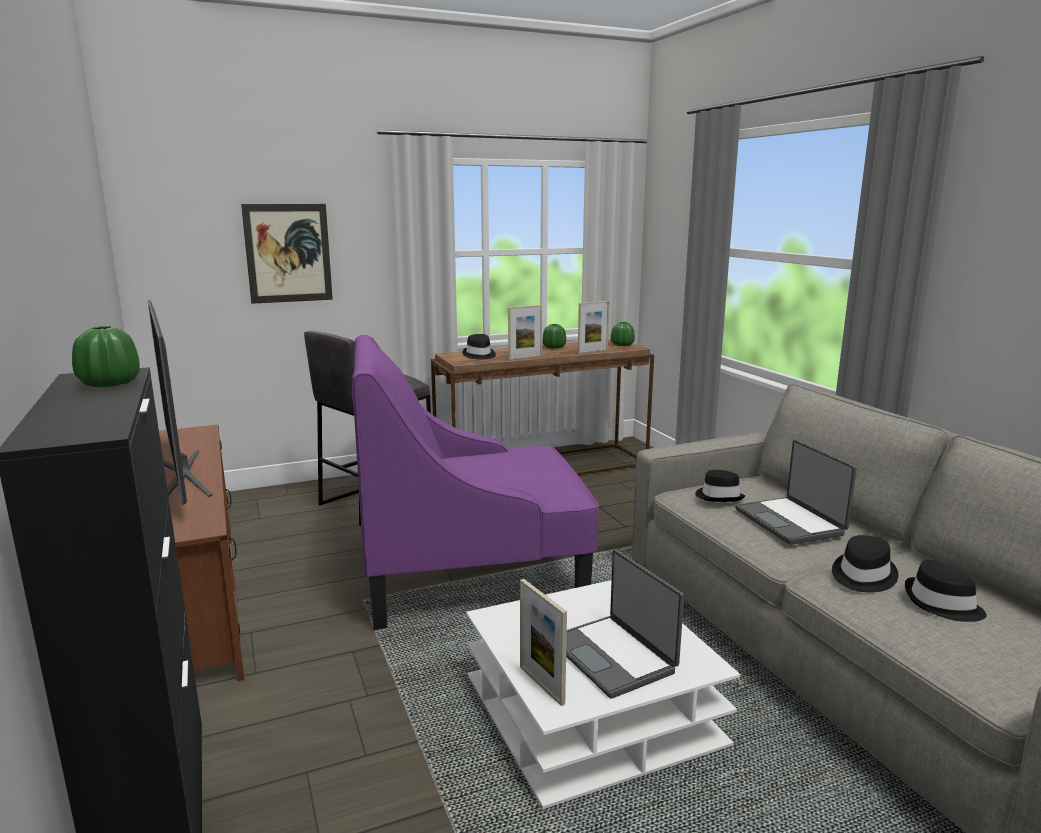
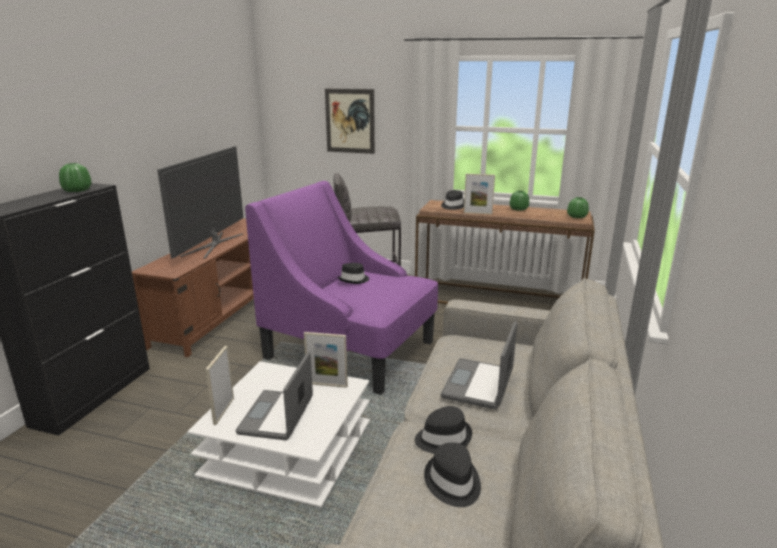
camera: 40 degrees right, 5 degrees up
(592, 351) = (538, 218): picture frame -> picture frame (327, 385)
(719, 496) = (470, 349): black hat -> black hat (354, 280)

